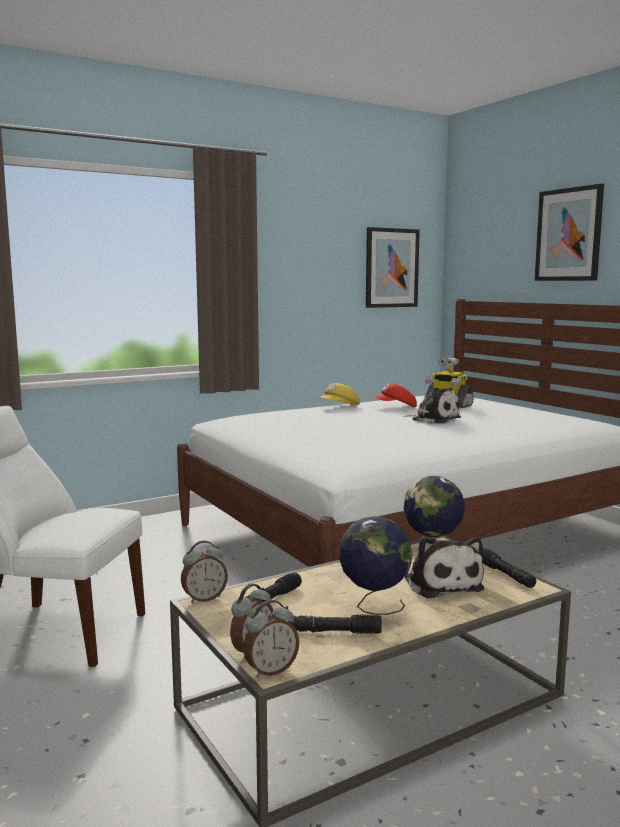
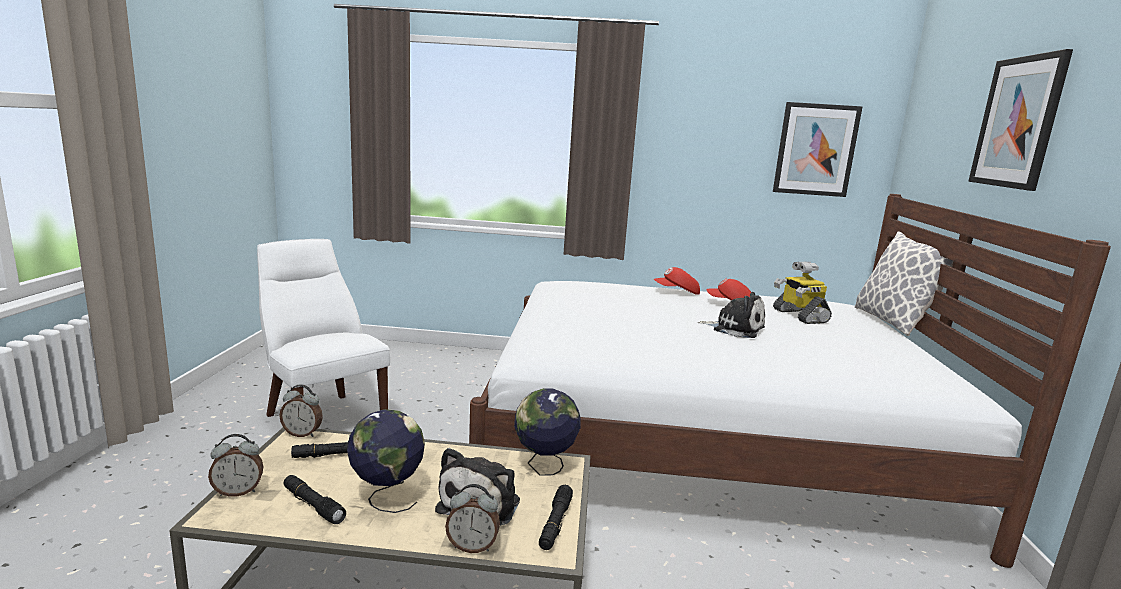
camera: 35 degrees right, 5 degrees up
(271, 670) = (214, 514): alarm clock -> alarm clock (472, 546)
(339, 407) = (677, 292): yellow cap -> red cap
(434, 419) = (735, 329): plush toy -> plush toy turned 45 degrees counterclockwise
(495, 399) = (892, 322): none -> pillow

